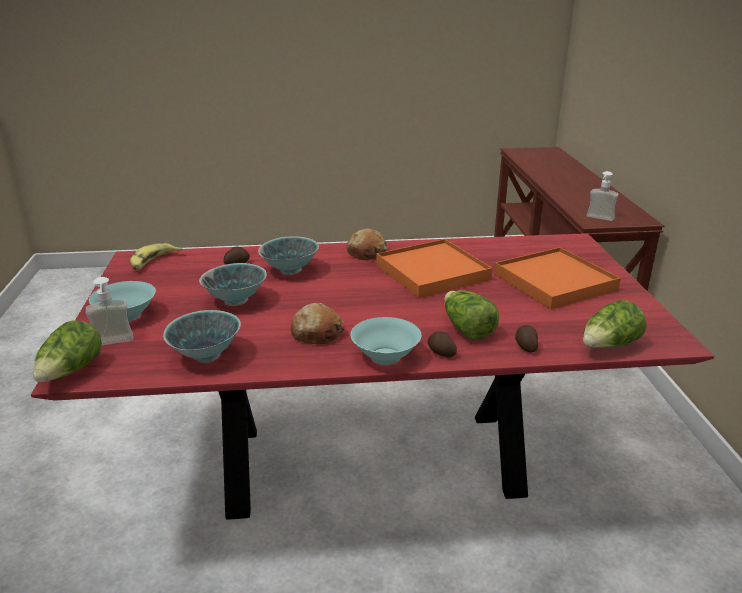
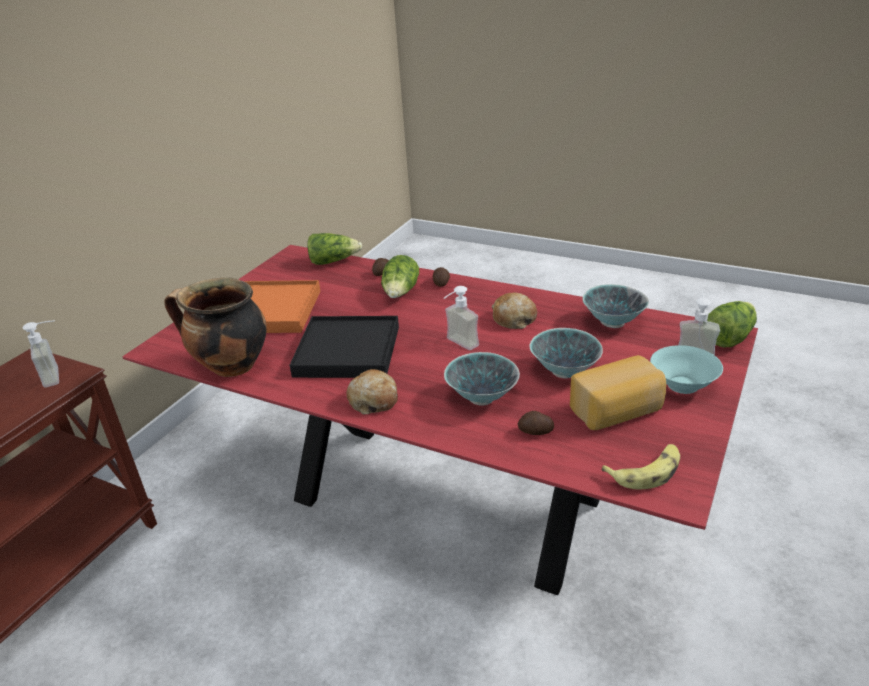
camera: 145 degrees left, 5 degrees up
(180, 286) = (617, 411): none -> bread
(347, 297) = (457, 345): none -> soap dispenser
(384, 356) = (481, 290): turquoise bowl -> none
(432, 272) = (348, 351): orange tray -> black tray
(498, 245) = (230, 367): none -> cooking pot

